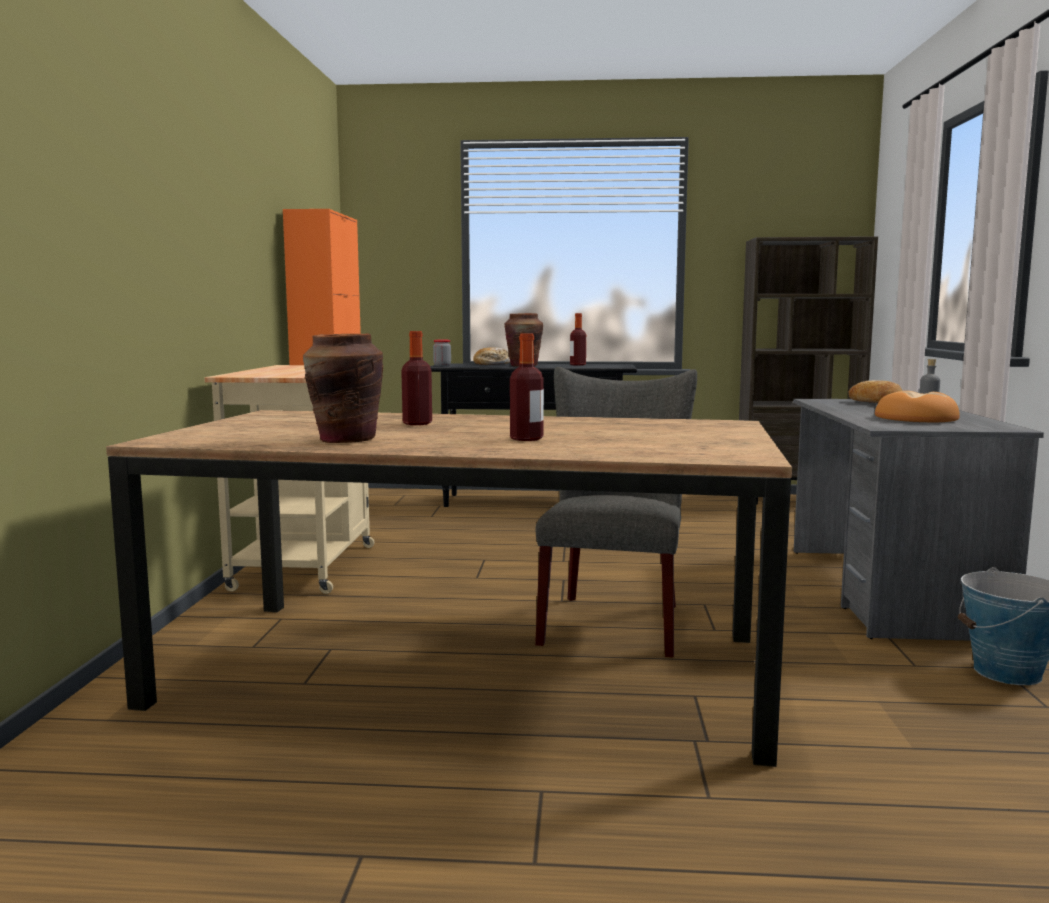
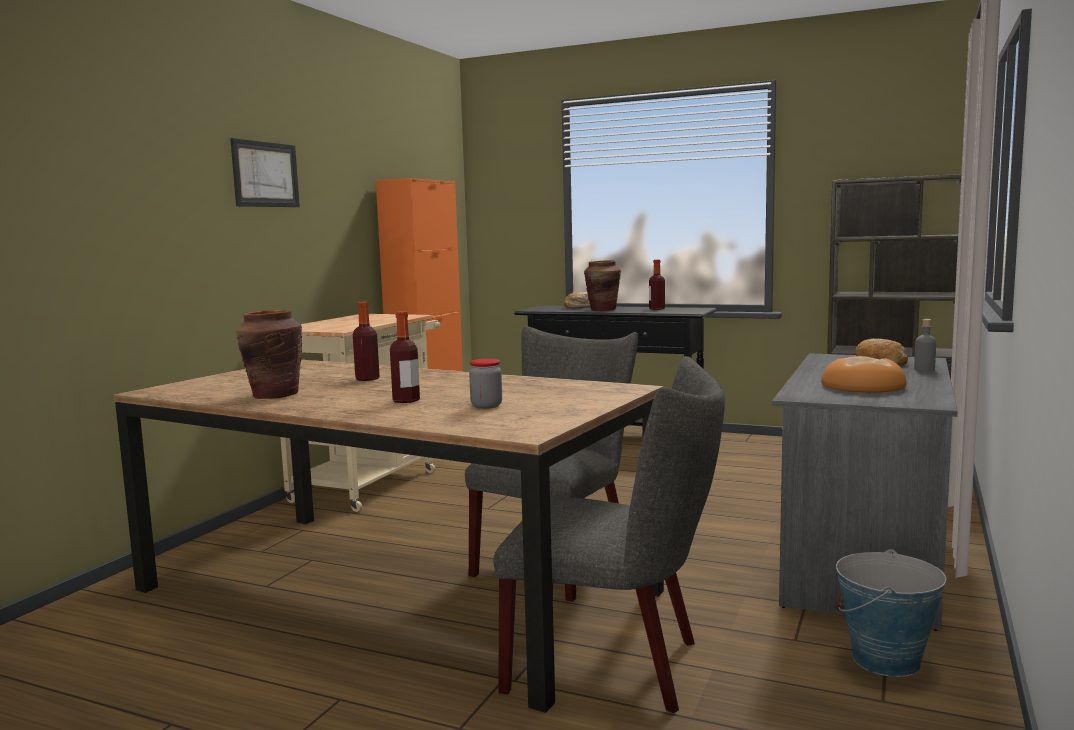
camera: 20 degrees right, 0 degrees up
(198, 184) = (265, 174): none -> picture
(442, 365) = (532, 309): jar -> jar (486, 406)
(788, 711) = (616, 665): none -> grey chair

